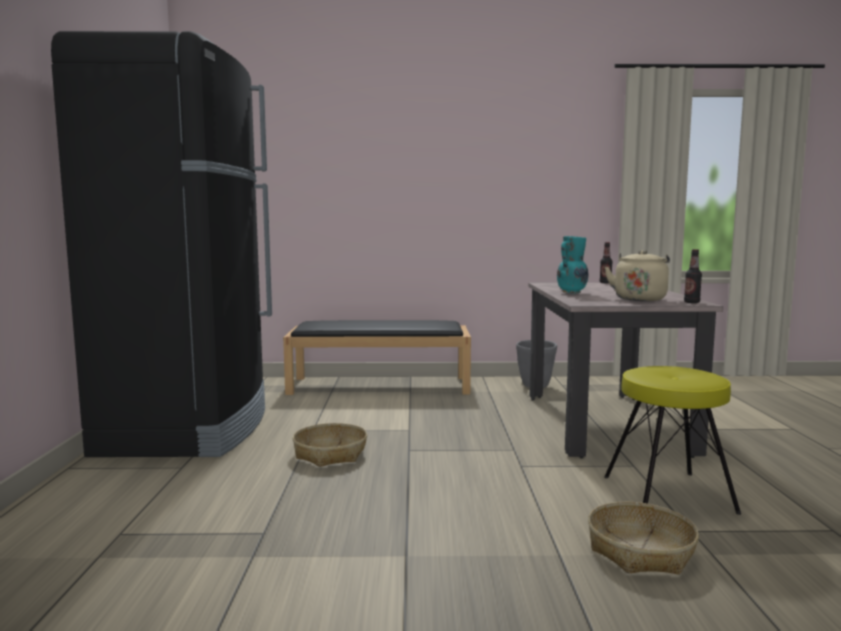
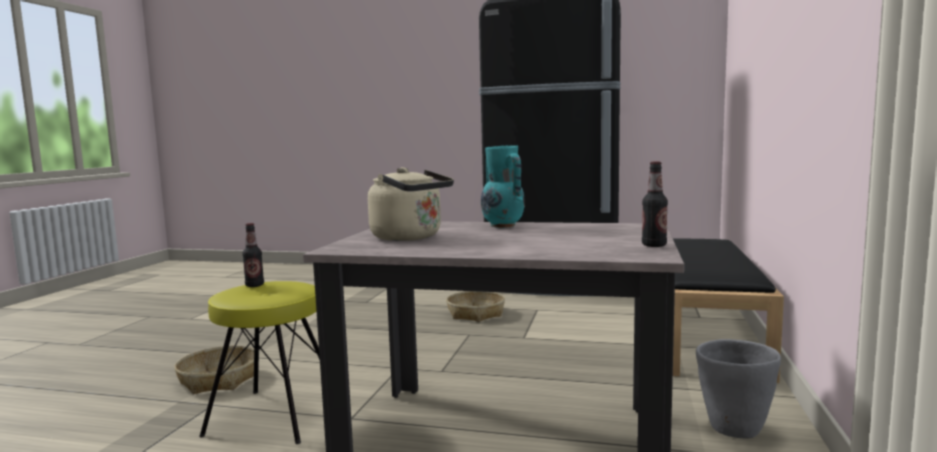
camera: 105 degrees right, 0 degrees up
(691, 302) = (349, 248): bottle -> bottle (254, 285)

